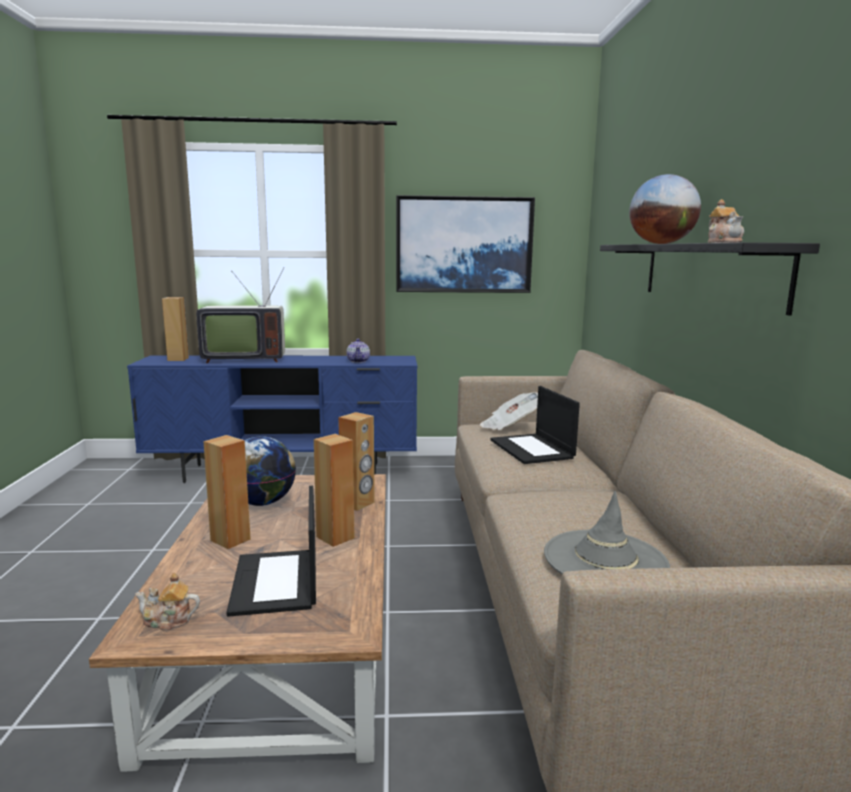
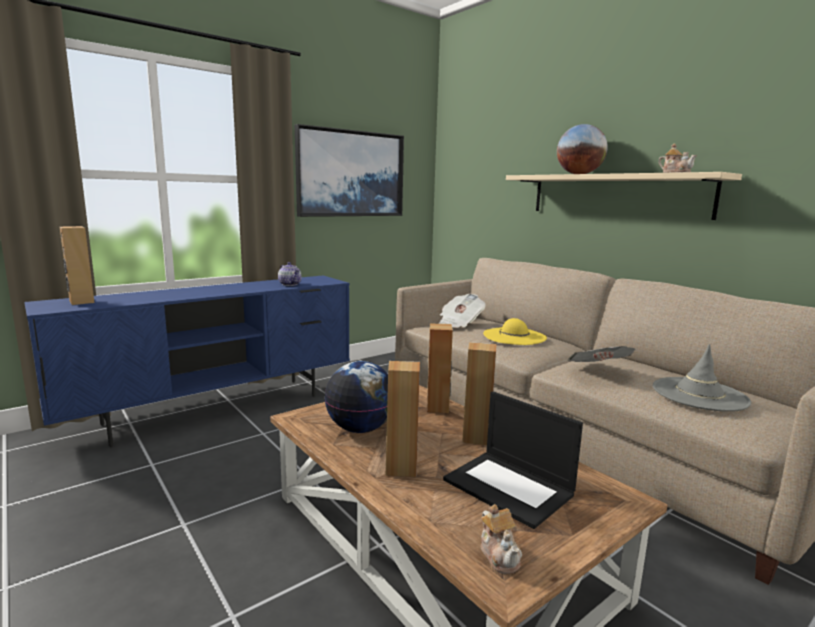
camera: 35 degrees left, 0 degrees up
(168, 621) = (500, 555): teapot -> teapot turned 75 degrees counterclockwise
(243, 359) = (165, 294): television -> none
(532, 449) = (514, 336): laptop -> yellow hat
(541, 505) = (597, 371): none -> newspaper
(708, 273) = (615, 195): black shelf -> beige shelf

